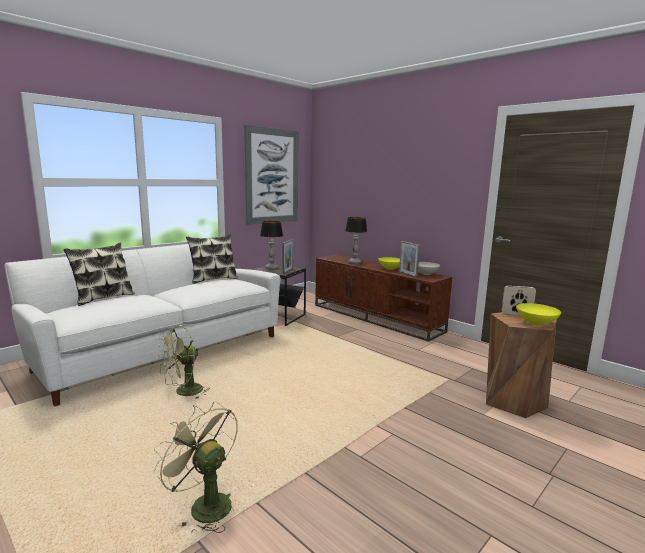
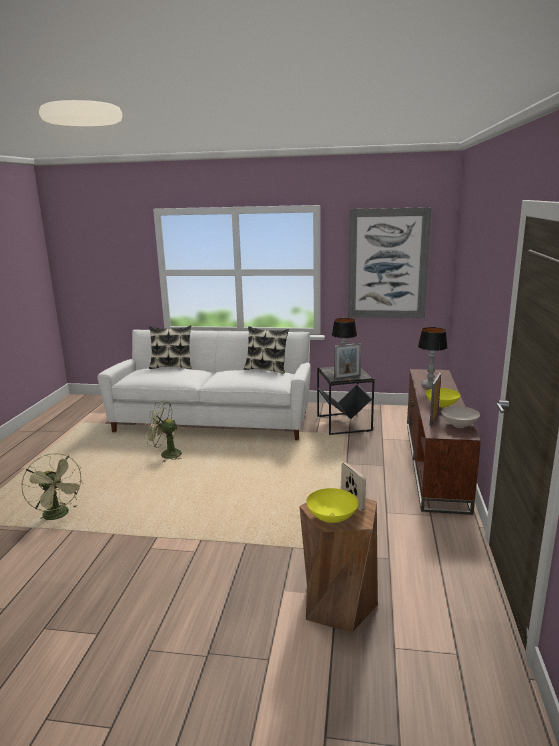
camera: 55 degrees right, 5 degrees up
(204, 505) = (59, 516): green fan -> green fan turned 135 degrees clockwise

